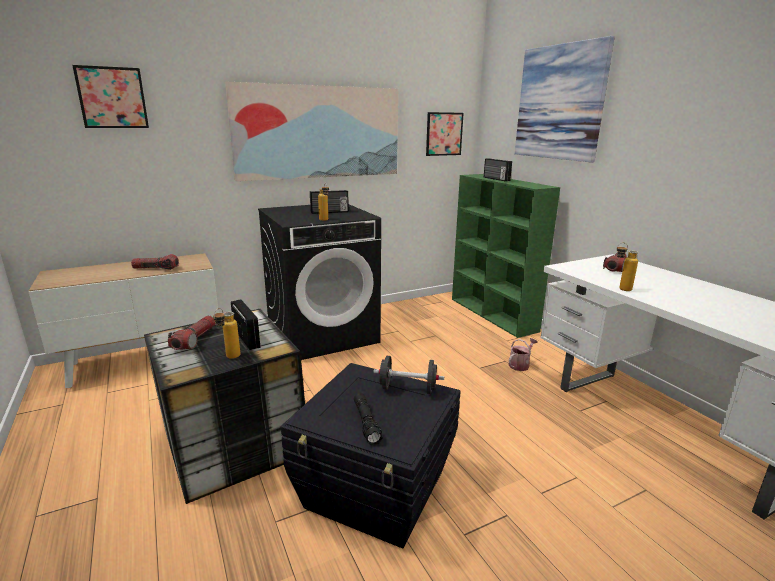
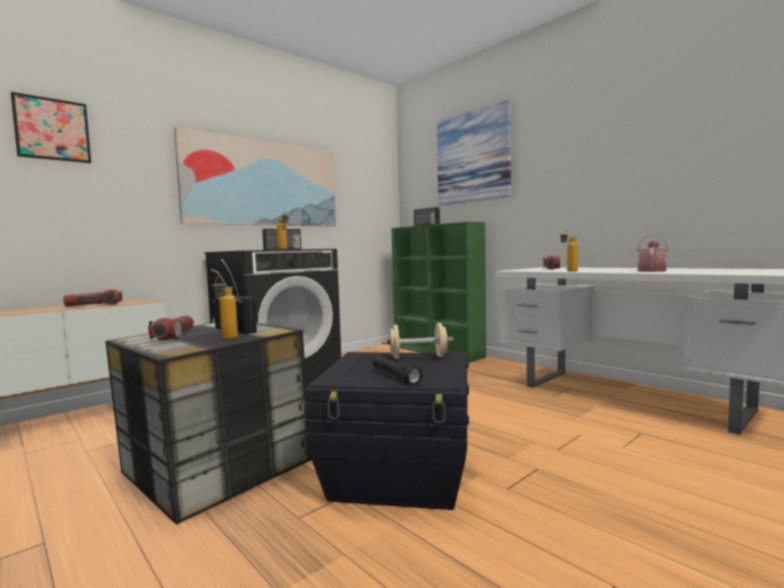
camera: 15 degrees left, 15 degrees down
(408, 389) = (418, 357): black dumbbell -> beige dumbbell
(444, 134) = (373, 194): picture -> none
(520, 365) = (483, 377): watering can -> watering can (651, 271)

